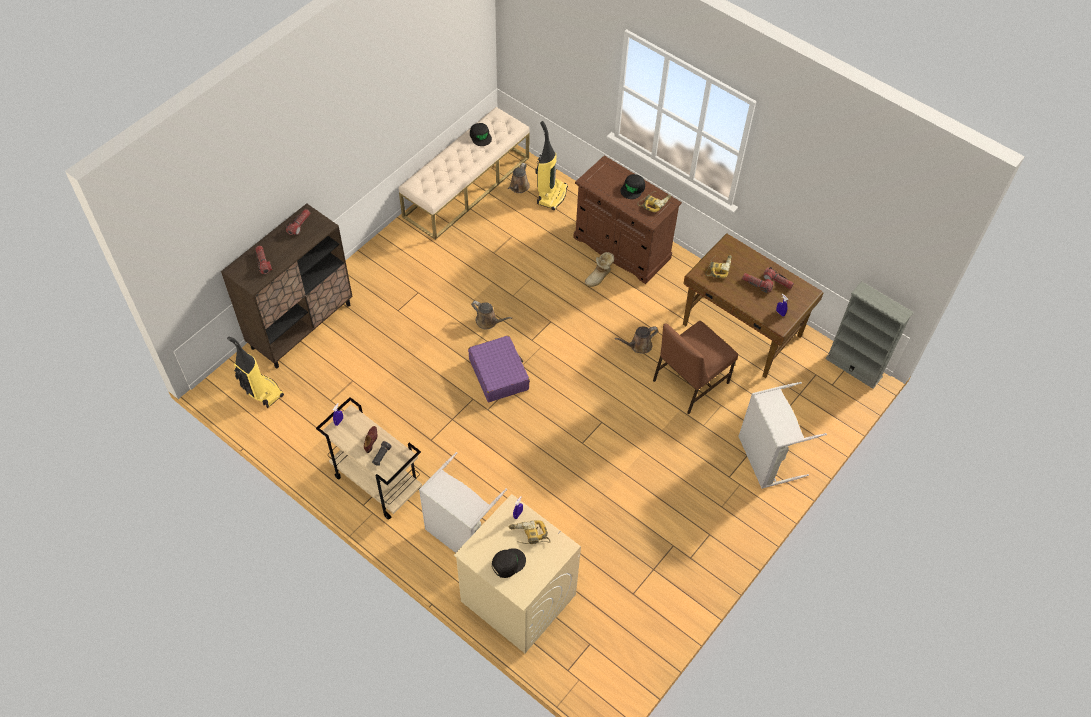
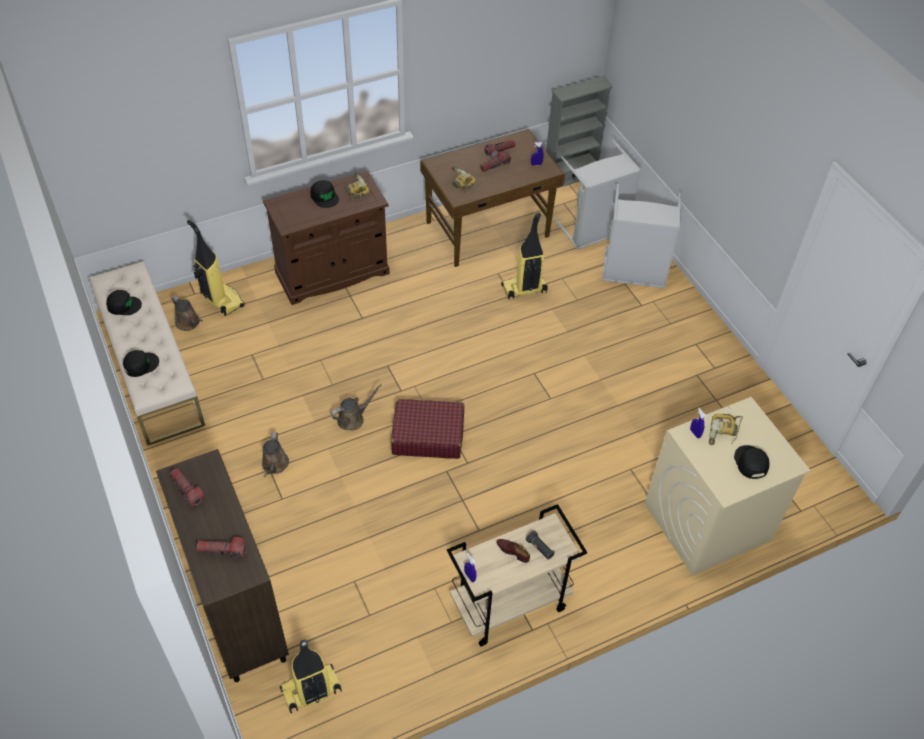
camera: 65 degrees left, 5 degrees down
(435, 171) = (141, 365): none -> black cap
(460, 535) = (613, 546): grey laundry basket -> grey laundry basket (594, 230)
(499, 374) = (427, 435): purple suitcase -> red suitcase
(599, 277) = (357, 305): boot -> none
(638, 346) = (460, 308): brown watering can -> brown watering can (274, 465)
(689, 382) = (524, 289): brown chair -> vacuum cleaner

